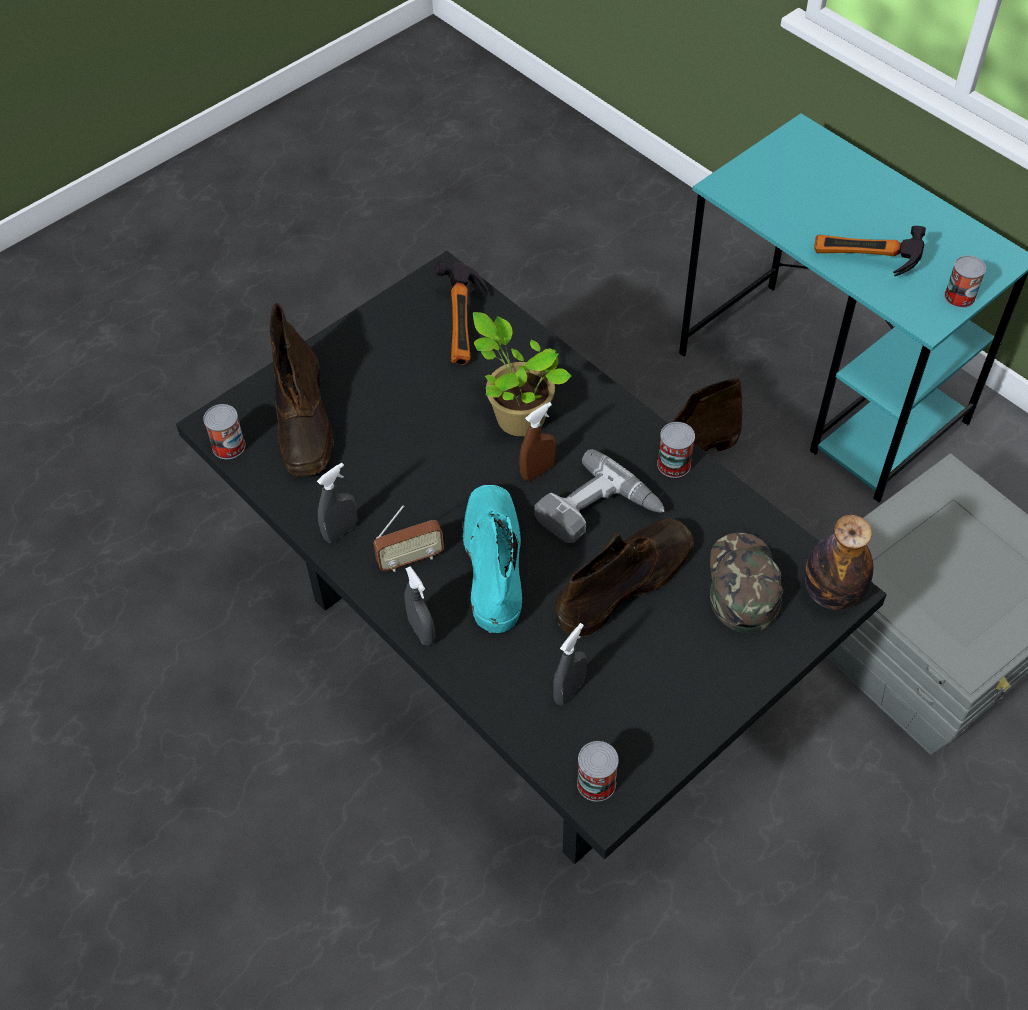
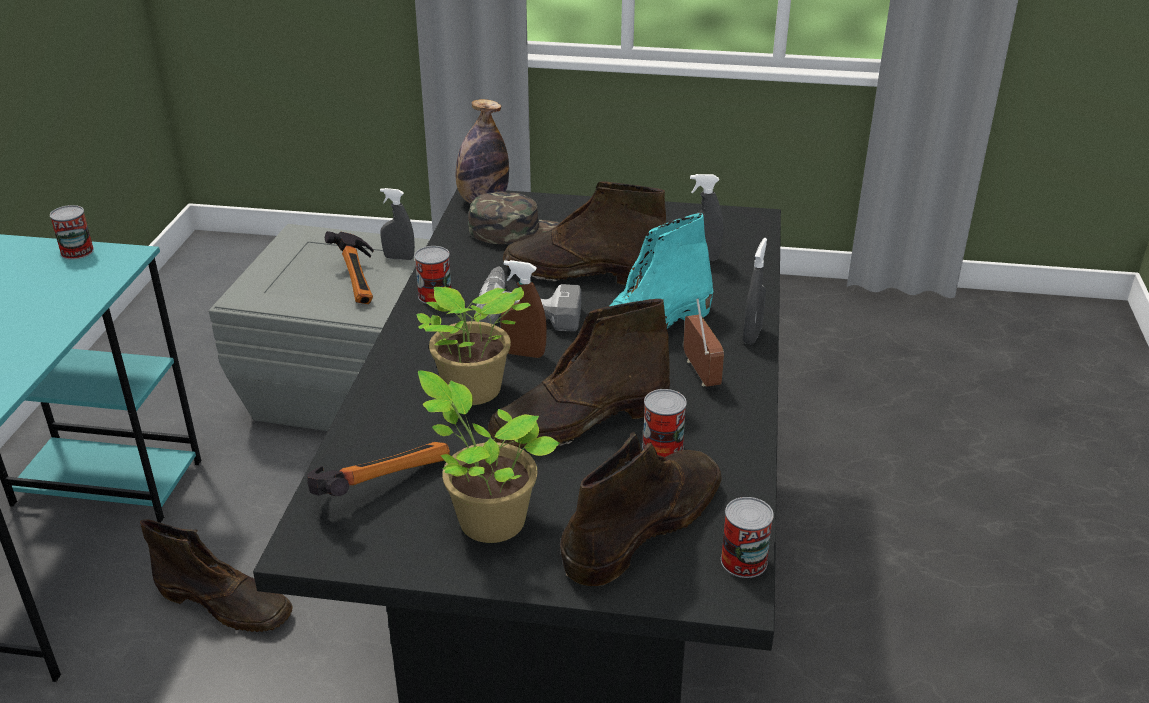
camera: 130 degrees left, 20 degrees down
(341, 531) = (729, 424): grey spray bottle -> grey spray bottle (399, 258)
(384, 357) = (487, 520): none -> potted plant
(410, 559) = (700, 373): radio -> radio turned 45 degrees clockwise
(428, 453) = (578, 421): none -> brown boot
(596, 783) = (746, 226): can -> can (662, 447)
(742, 584) = (519, 232): green cap -> green cap turned 135 degrees counterclockwise
(864, 264) = (59, 305): hammer -> hammer (361, 281)

